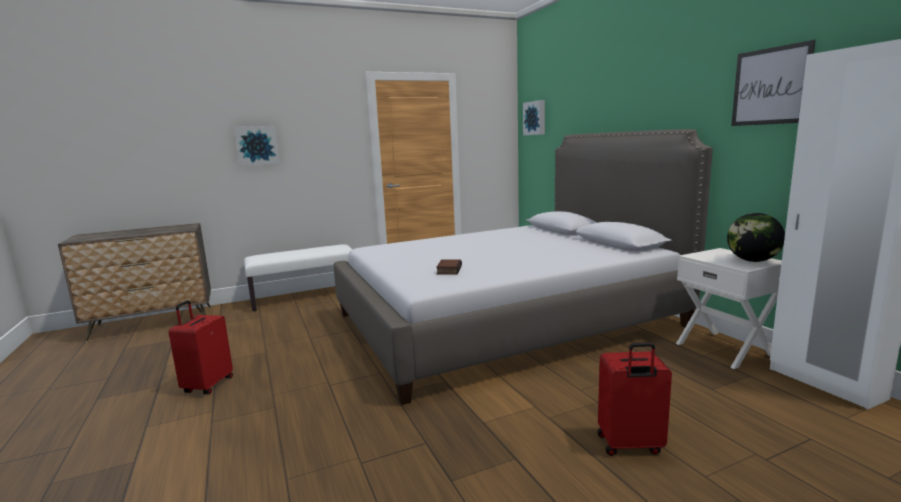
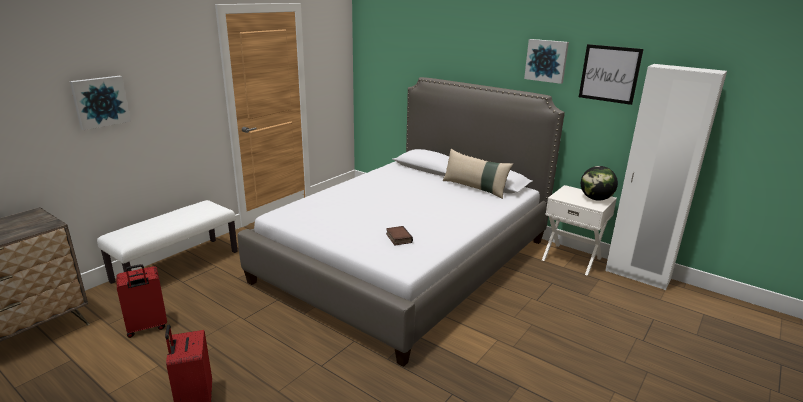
camera: 30 degrees left, 10 degrees up
(535, 118) = (377, 51): picture -> picture (546, 60)
(593, 245) = (475, 188): none -> beige pillow
(630, 445) = (574, 353): red suitcase -> red suitcase (147, 327)

